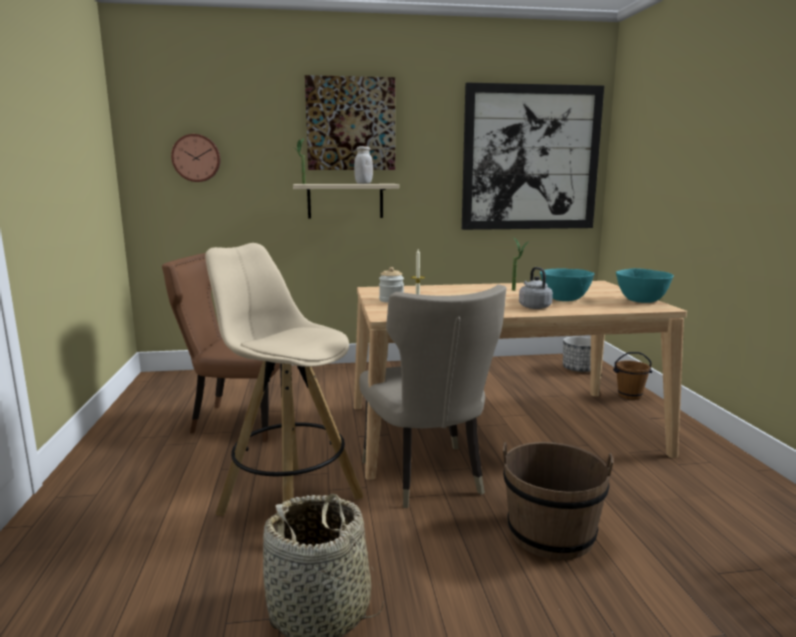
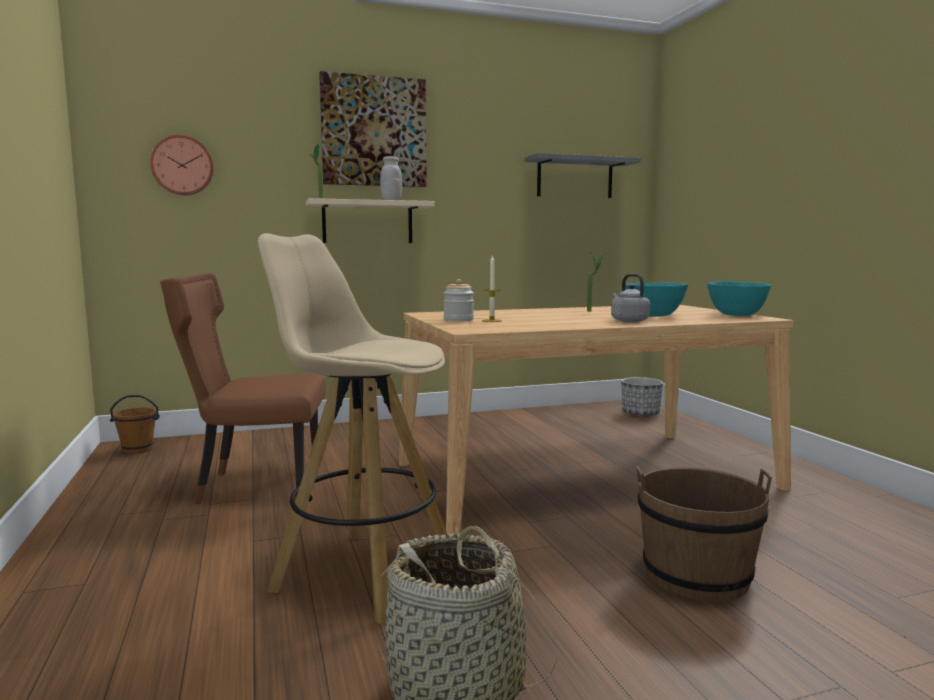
camera: 10 degrees left, 5 degrees down
(427, 478) = (524, 530): beige chair -> none
(530, 158) = (575, 178): picture -> grey shelf
(629, 395) = (707, 435): brown bucket -> brown bucket (137, 449)

